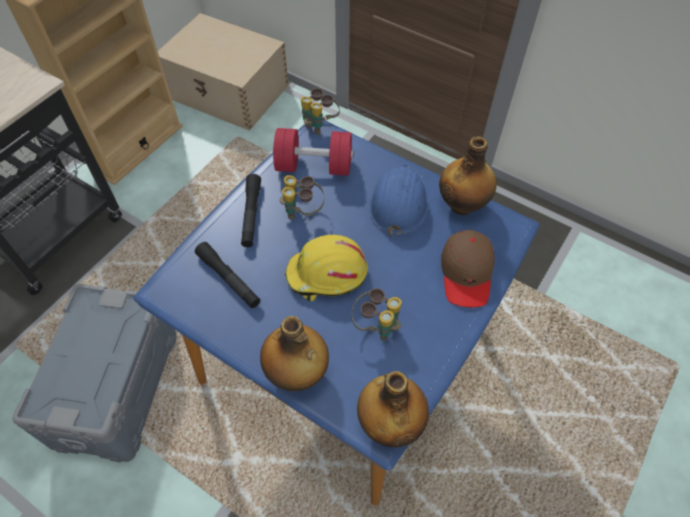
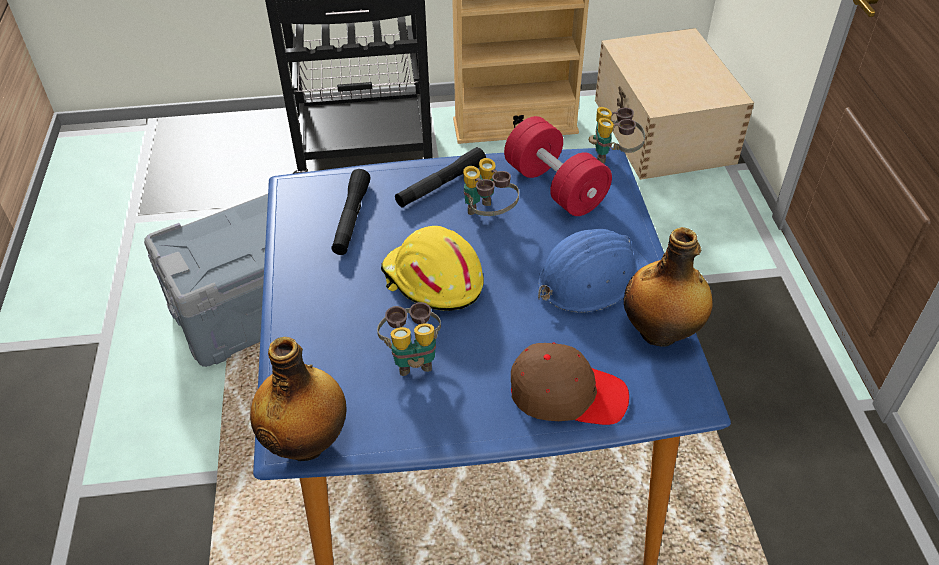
camera: 50 degrees right, 10 degrees down
(296, 373) = (296, 332): bottle -> none
(466, 273) = (567, 394): brown cap -> brown cap turned 135 degrees counterclockwise

